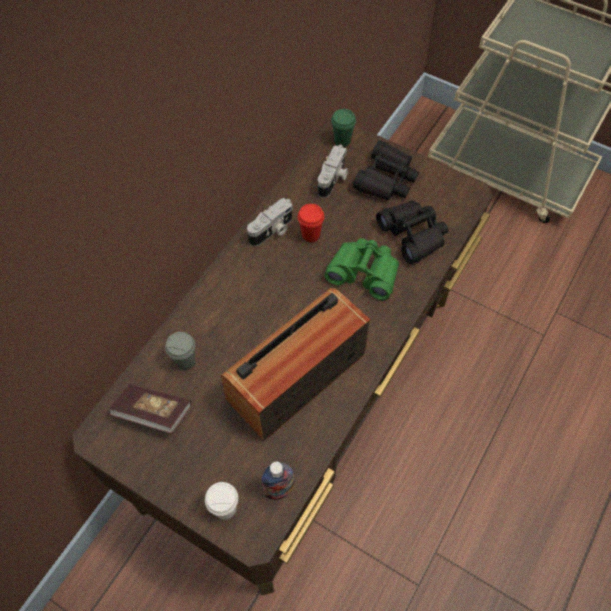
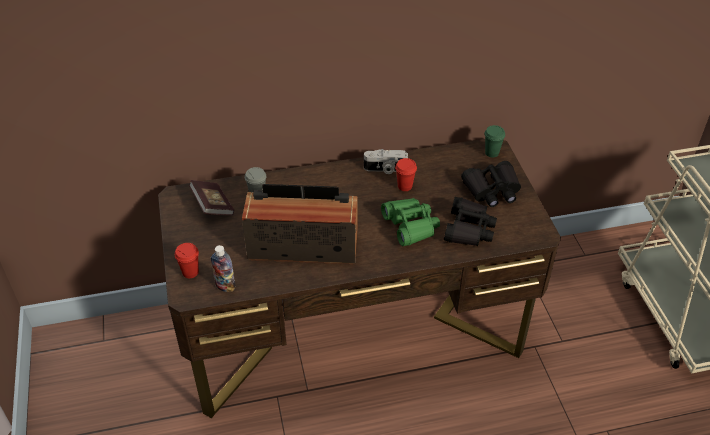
camera: 45 degrees right, 15 degrees down
(225, 508) = (190, 272): white cup -> red cup
(333, 179) = (458, 168): camera -> none

